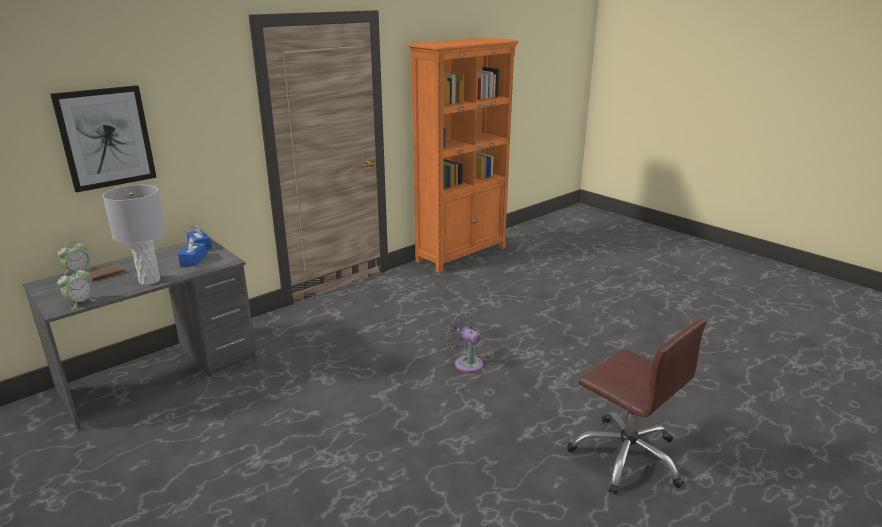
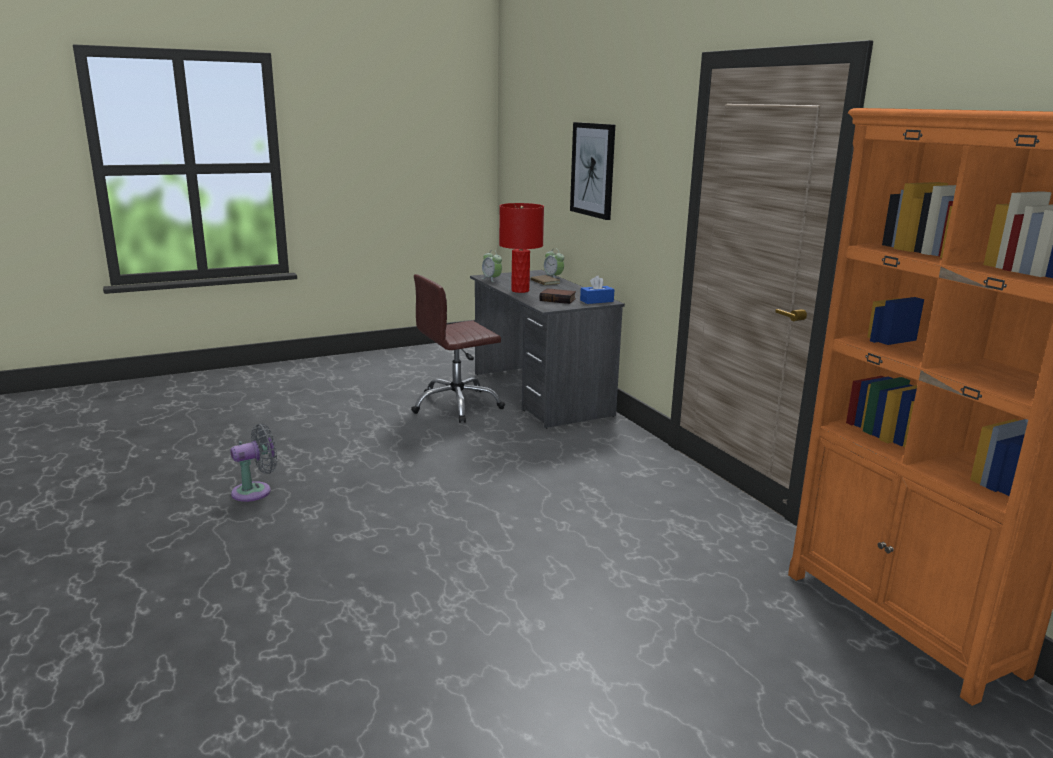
camera: 105 degrees right, 5 degrees down
(150, 280) = (520, 290): grey table lamp -> red table lamp
(194, 260) = (558, 299): blue tissue box -> book
(466, 363) = (458, 544): grey fan -> grey fan (256, 491)
(627, 456) = (162, 618): brown office chair -> brown office chair (457, 405)

